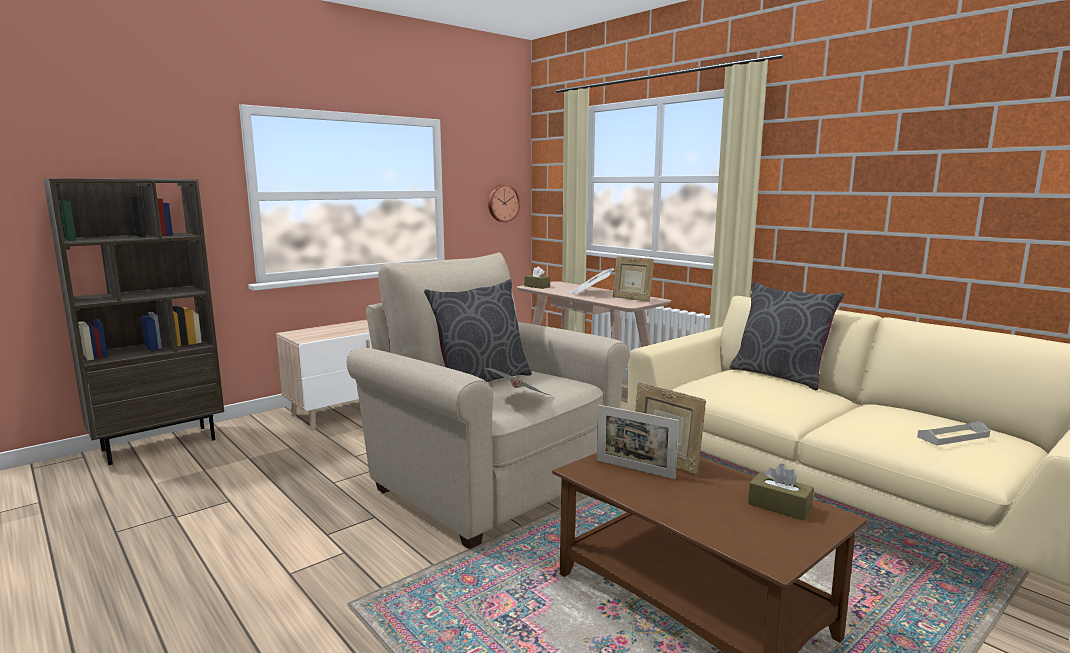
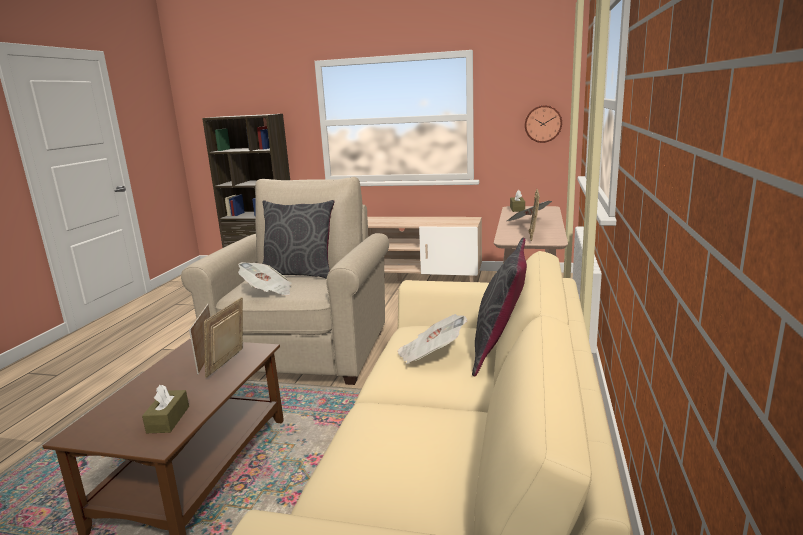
camera: 55 degrees right, 5 degrees up
(768, 390) = (431, 355): none -> newspaper
(953, 437) = (383, 470): grey tray -> none

